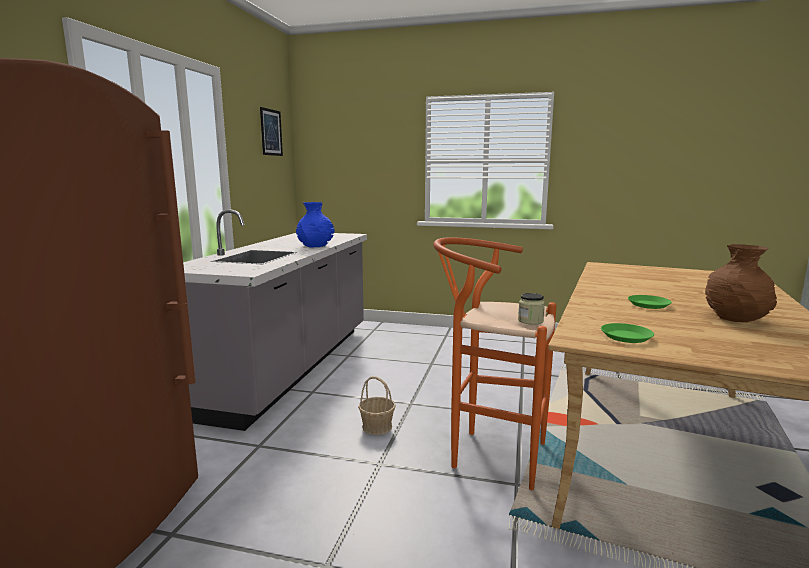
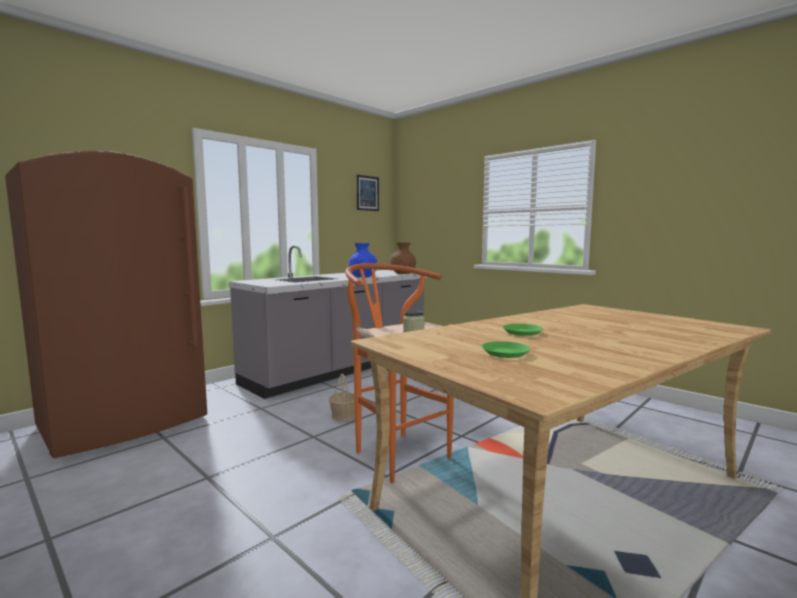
camera: 30 degrees right, 5 degrees down
(626, 336) = (421, 344): green plate -> green plate (505, 353)
(736, 318) = (573, 350): brown vase -> brown vase (402, 273)

